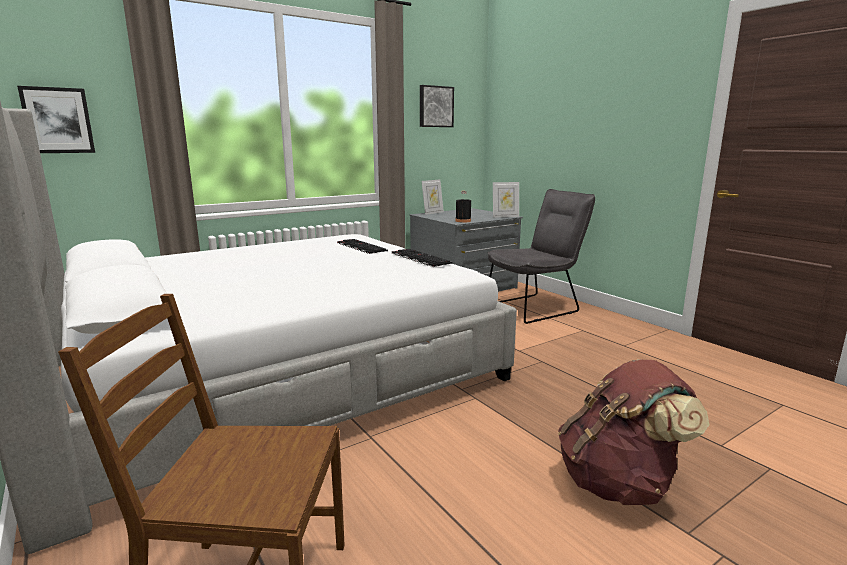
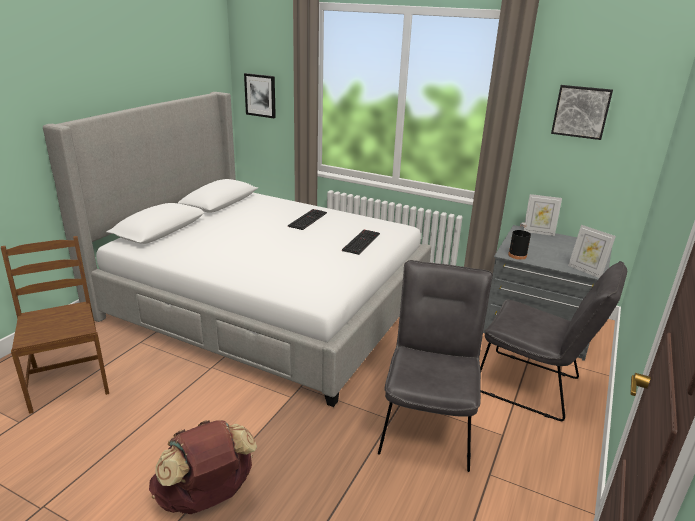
camera: 60 degrees right, 10 degrees up
(419, 258) = (344, 272): keyboard -> keyboard (307, 219)
(555, 349) = (428, 422): none -> grey chair

